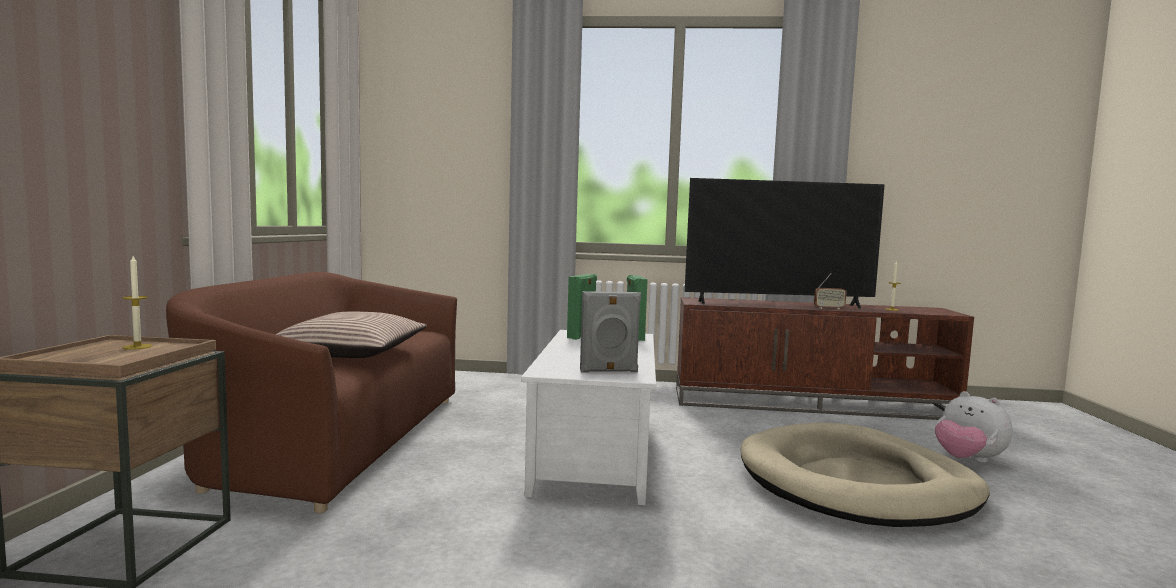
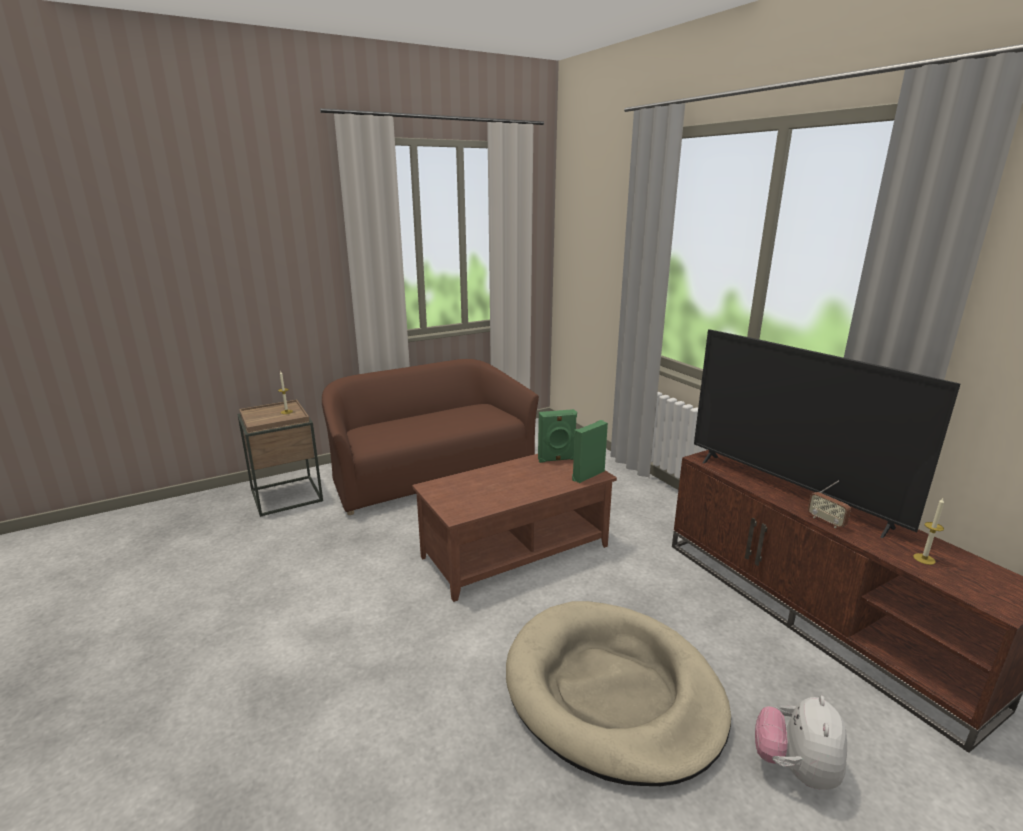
camera: 55 degrees right, 15 degrees up
(350, 352) = (423, 426): pillow -> none
(593, 452) = (515, 550): white coffee table -> brown coffee table
(608, 371) = (460, 502): grey speaker -> none

